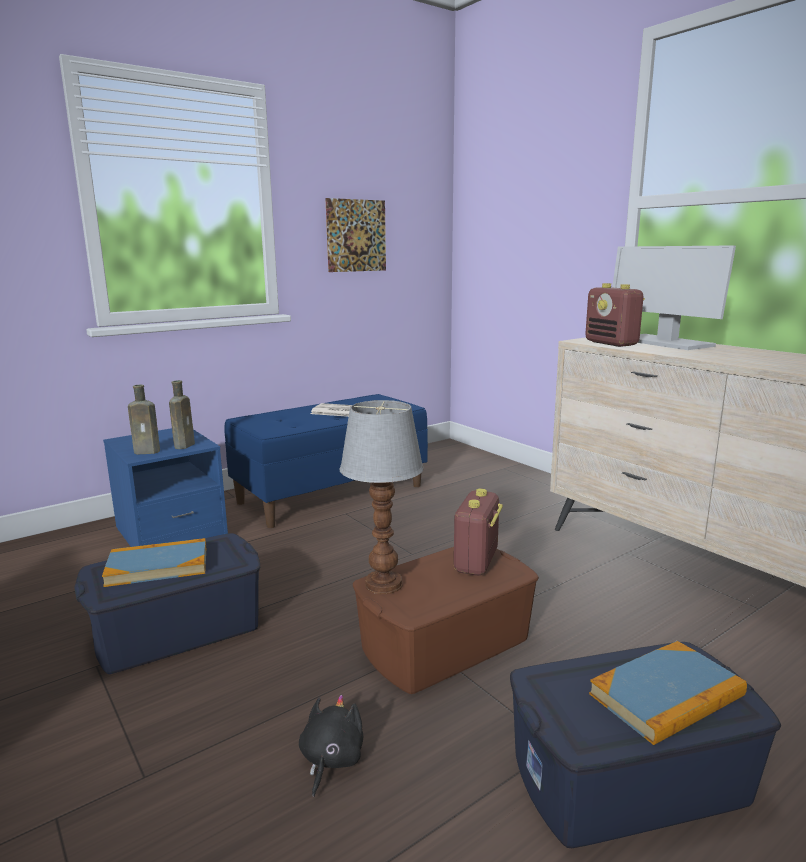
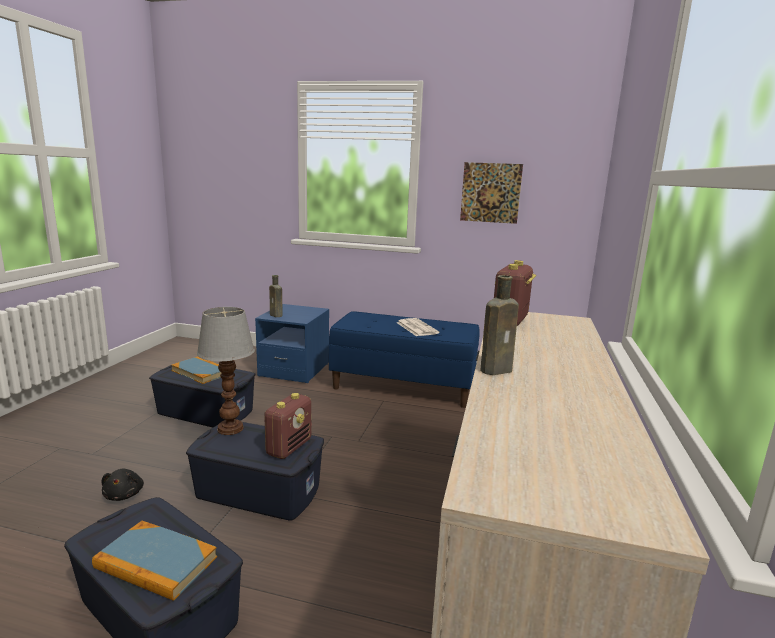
camera: 50 degrees right, 0 degrees up
(185, 445) = (297, 318): brown bottle -> brown bottle (498, 370)
(330, 760) = (124, 494): black plush toy -> black plush toy turned 105 degrees clockwise
(444, 643) = (259, 490): brown storage box -> blue storage box
(476, 562) = (289, 447): radio -> radio turned 135 degrees clockwise
(663, 343) = (558, 335): monitor -> none

